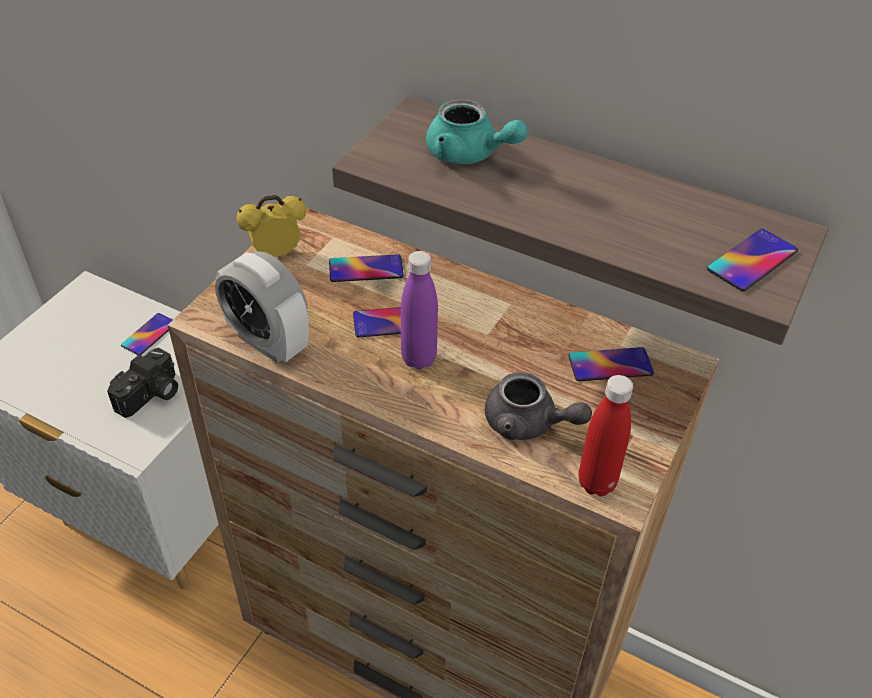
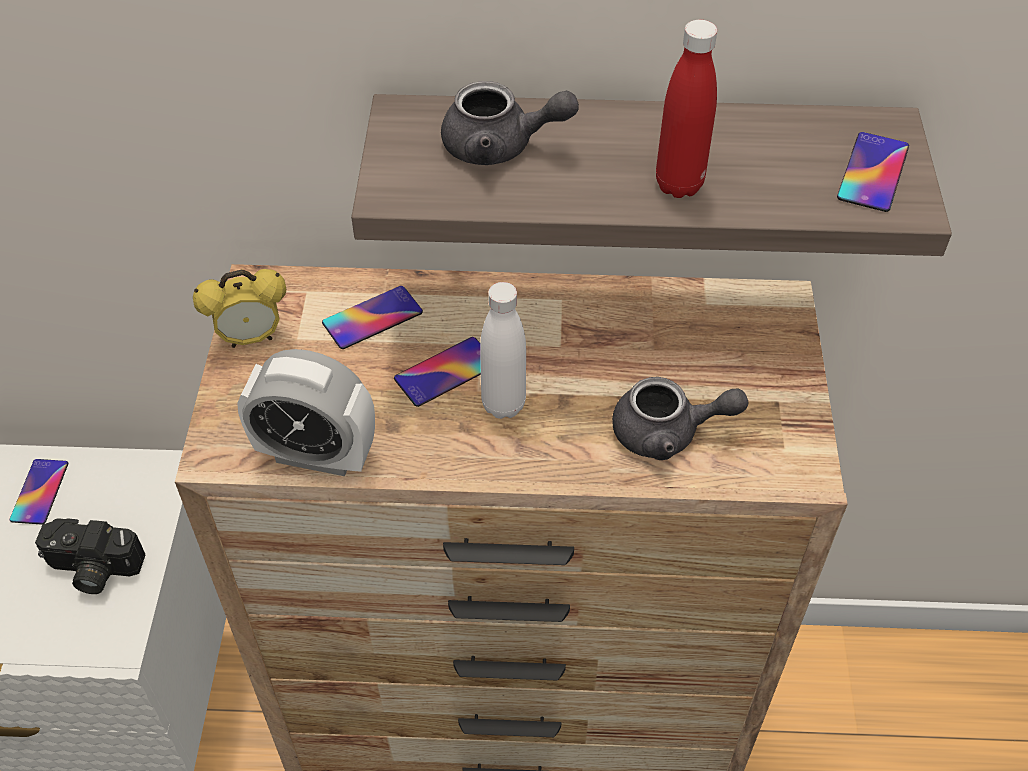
camera: 25 degrees left, 5 degrees up
(151, 396) = (92, 569): camera -> camera turned 90 degrees clockwise
(276, 253) = (251, 338): alarm clock -> alarm clock turned 150 degrees counterclockwise
(418, 358) = (503, 404): purple bottle -> white bottle
(469, 154) = (500, 146): turquoise teapot -> grey teapot
(596, 483) = (775, 469): red bottle -> red bottle (679, 185)
(610, 365) = (709, 331): phone -> none

